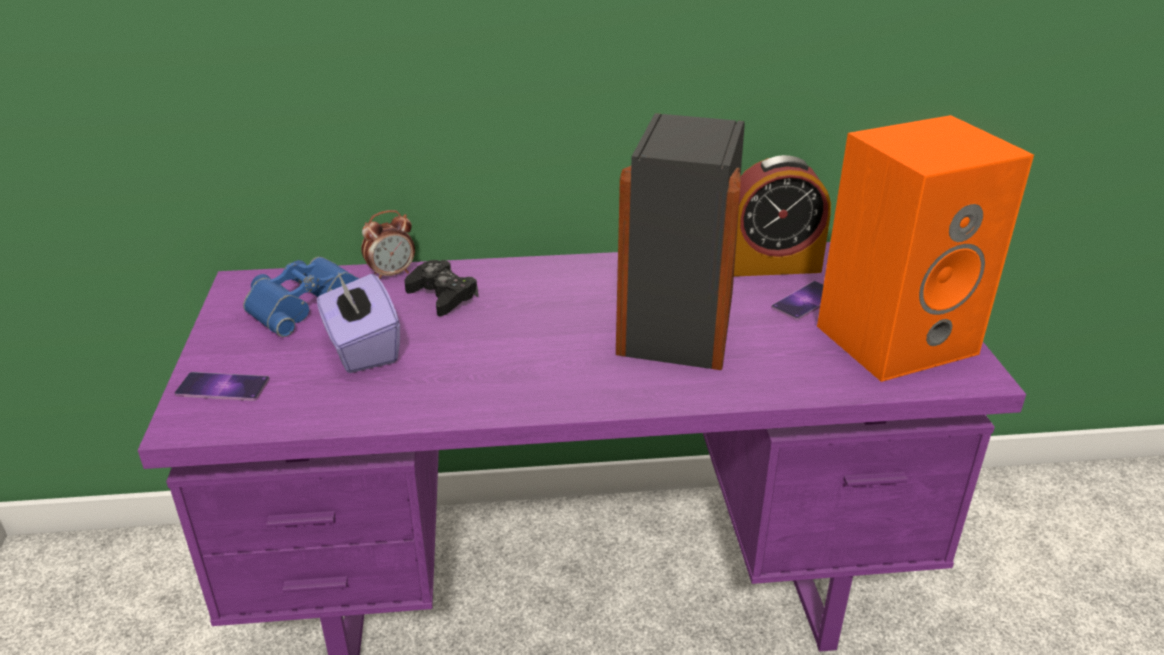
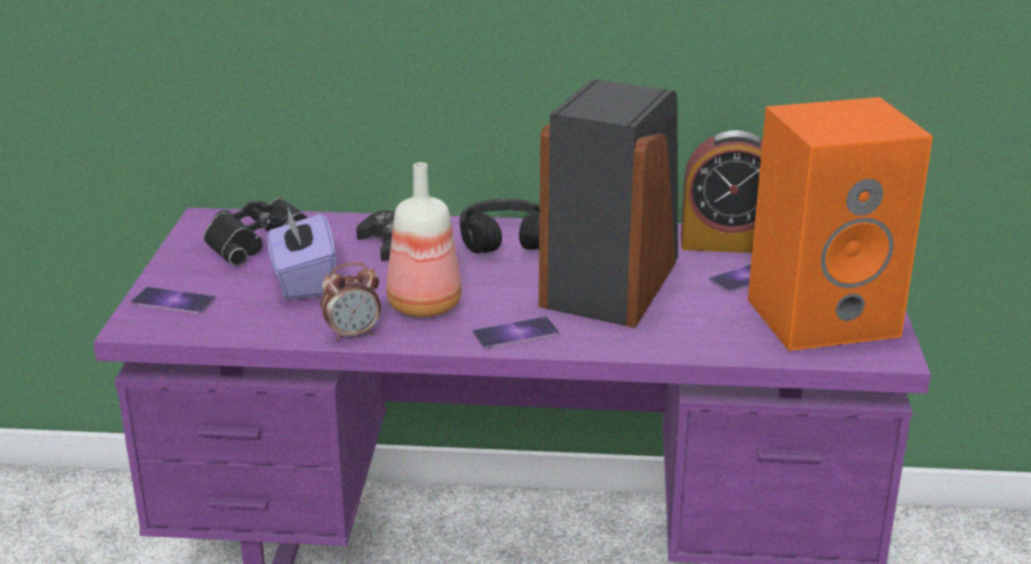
camera: 10 degrees right, 5 degrees down
(304, 302) = (260, 240): blue binoculars -> black binoculars
(391, 274) = (348, 222): alarm clock -> alarm clock (353, 334)
(495, 366) = (422, 306): none -> bottle
(556, 280) = (505, 239): none -> black headphones
(603, 390) = (515, 333): none -> phone

